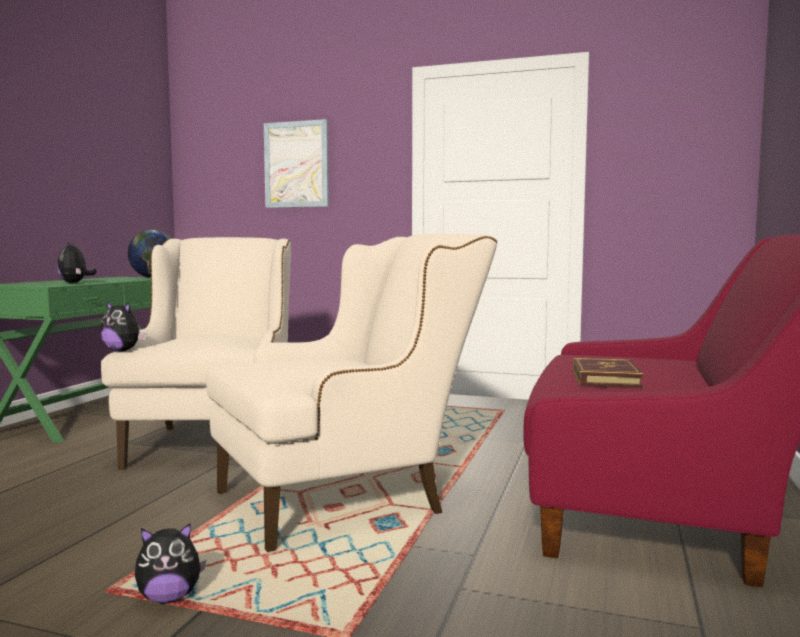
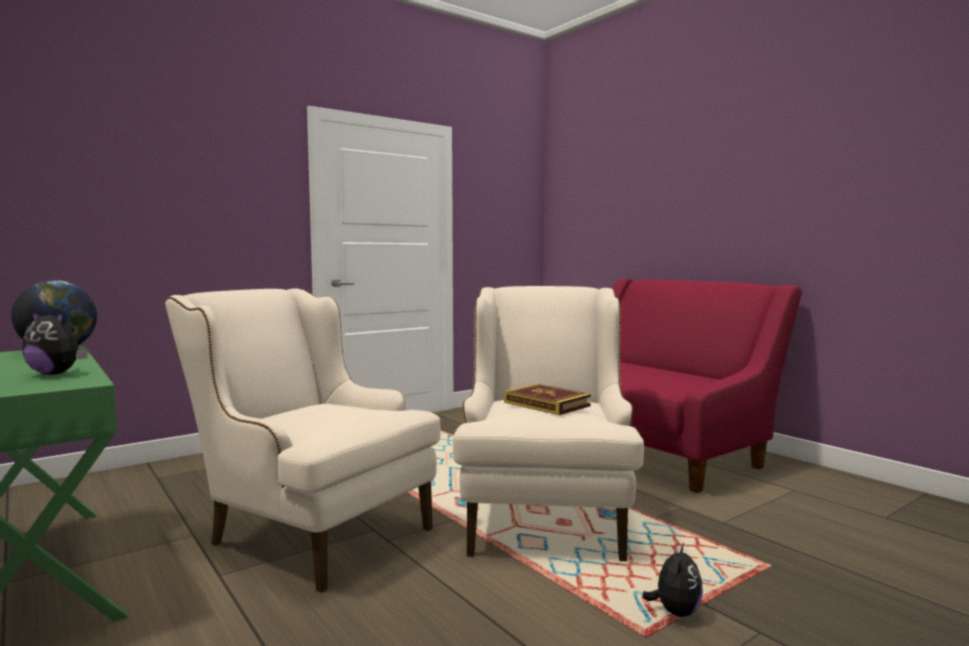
camera: 55 degrees left, 0 degrees up
(123, 351) = (316, 444): plush toy -> none
(296, 164) = (166, 191): picture -> none
(605, 379) = (644, 378): book -> book (546, 404)

